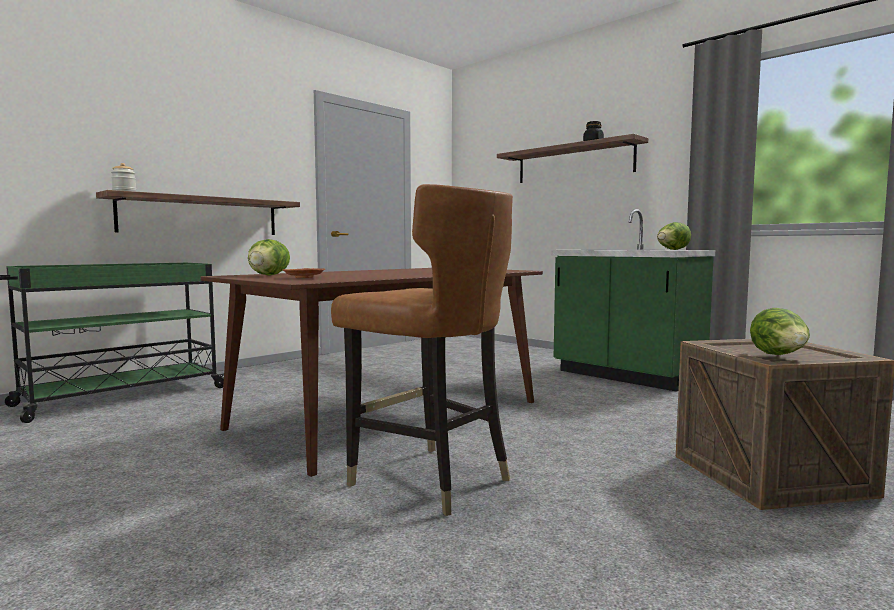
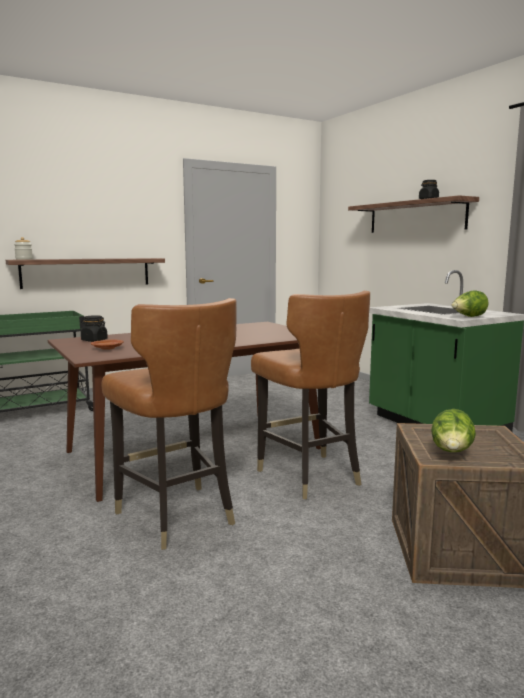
camera: 15 degrees right, 5 degrees up
(268, 275) = (94, 340): lettuce -> black jar
(546, 427) = (309, 475): none -> brown chair

